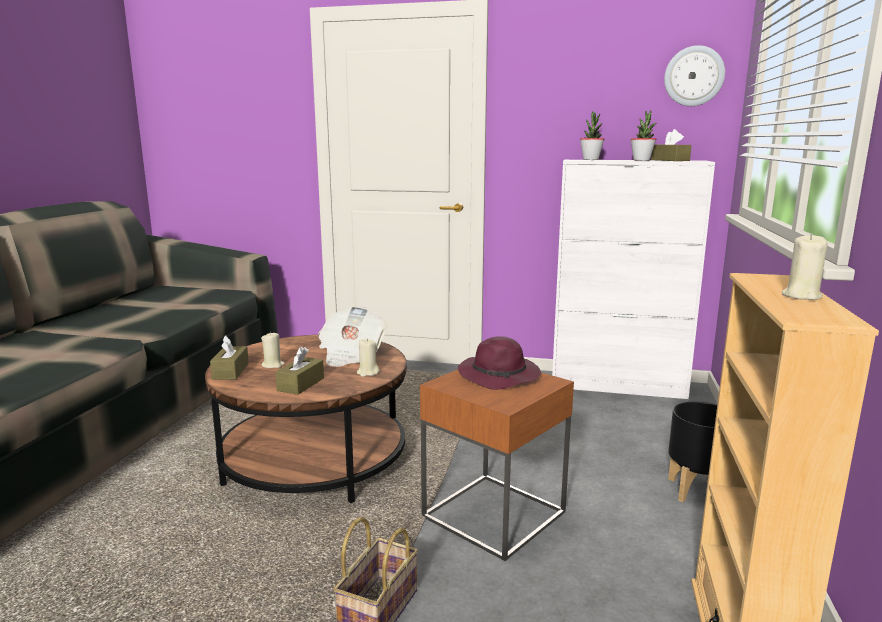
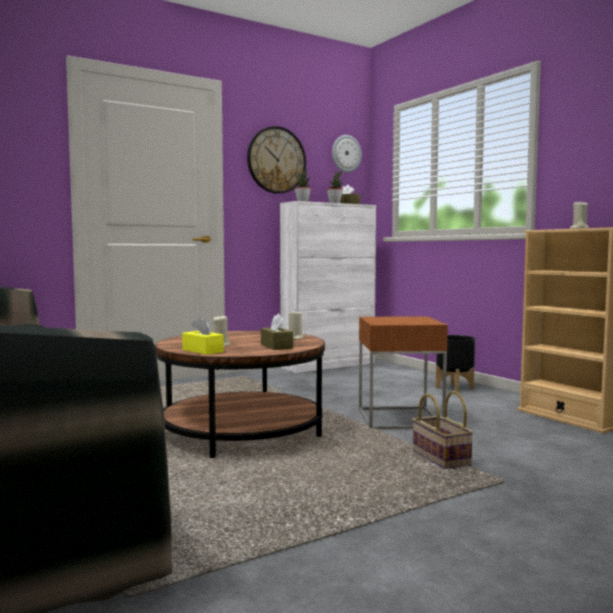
camera: 45 degrees left, 10 degrees down
(230, 371) = (202, 351): brown tissue box -> yellow tissue box
(351, 355) = (253, 336): newspaper -> none
(500, 376) = (393, 319): purple hat -> none
(566, 99) = (276, 160): none -> wall clock

